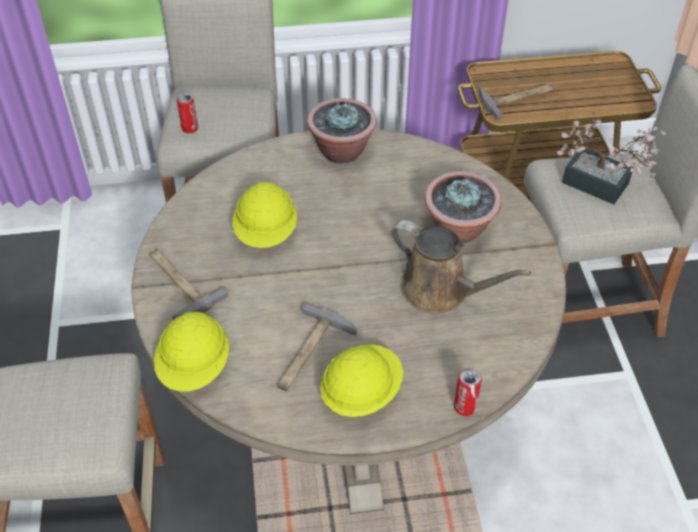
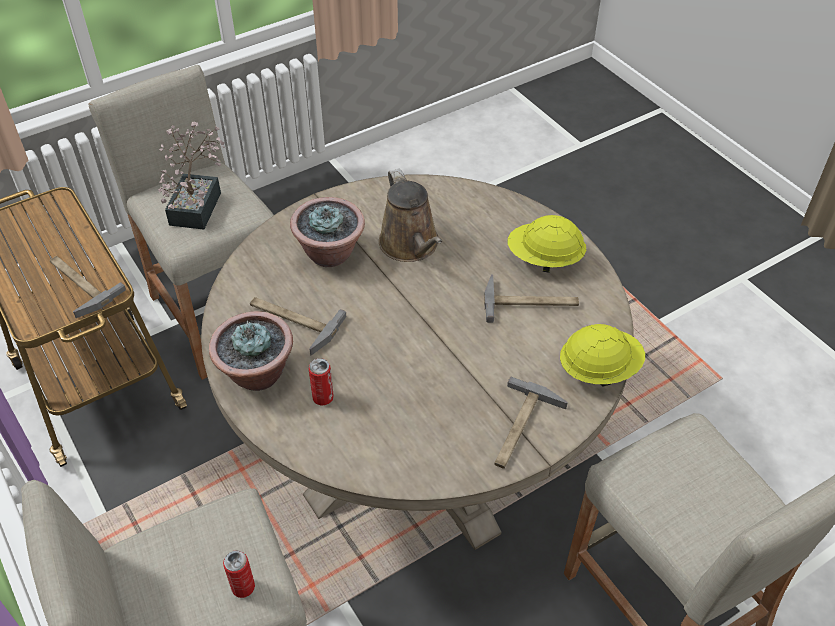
camera: 115 degrees left, 0 degrees up
(266, 233) = (413, 388): yellow hard hat -> none
(387, 184) = (292, 321): none -> hammer
(440, 291) = (411, 245): brown watering can -> brown watering can turned 150 degrees clockwise
(464, 407) = (515, 203): can -> can (323, 397)

